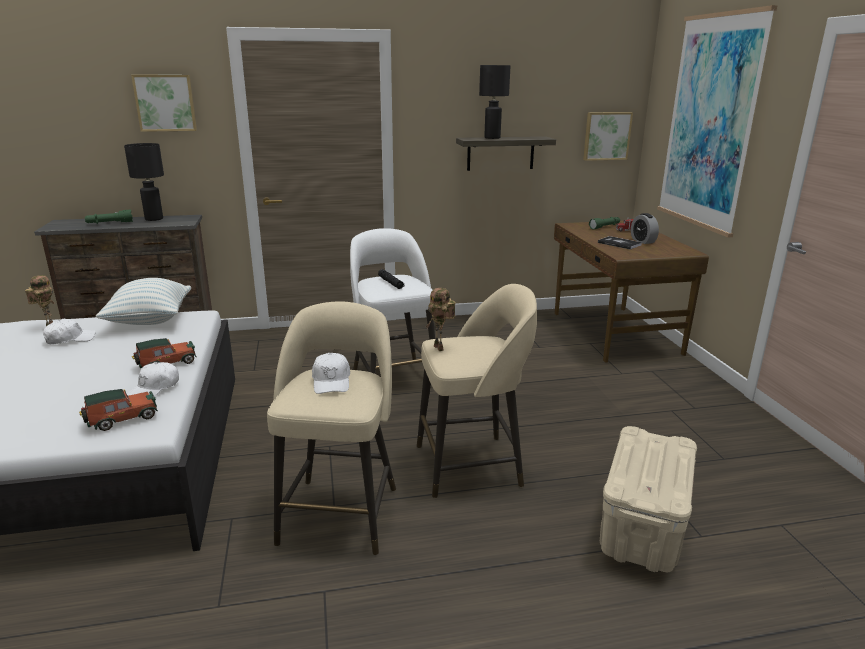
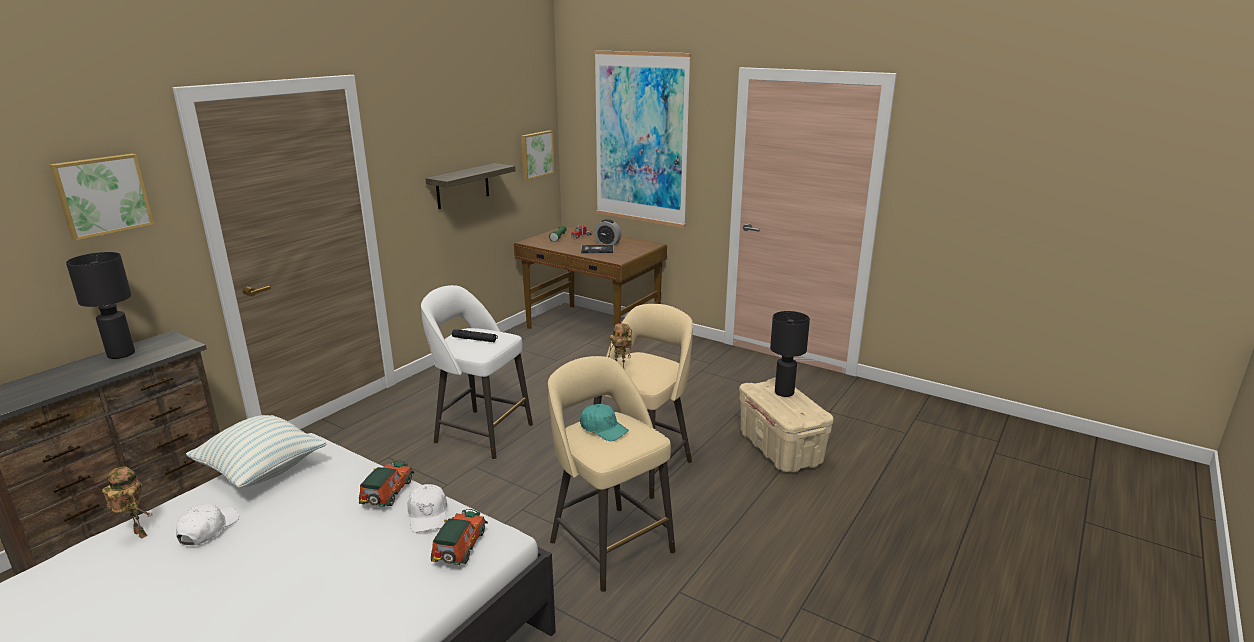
camera: 45 degrees left, 0 degrees up
(110, 223) = (68, 378): green flashlight -> none
(331, 381) = (603, 429): white cap -> turquoise cap
(492, 138) = (461, 173): black table lamp -> black table lamp (784, 393)

